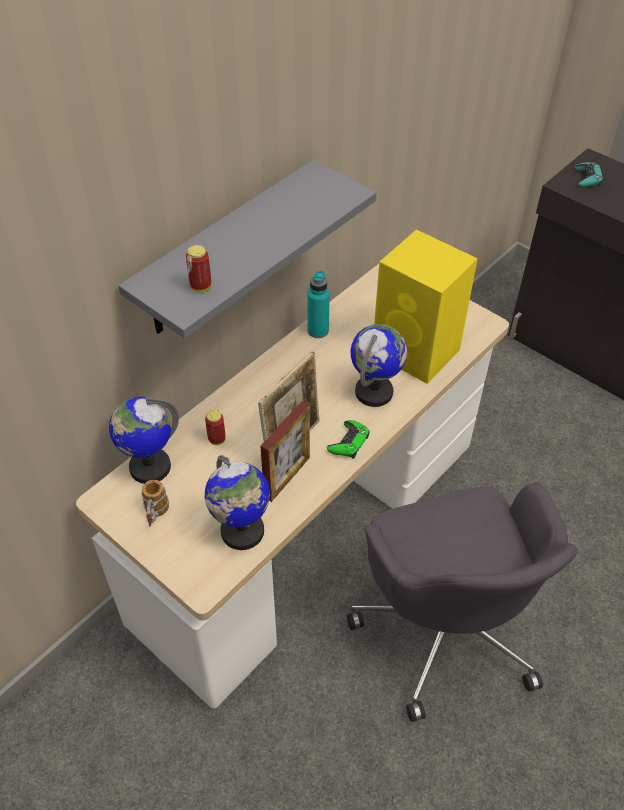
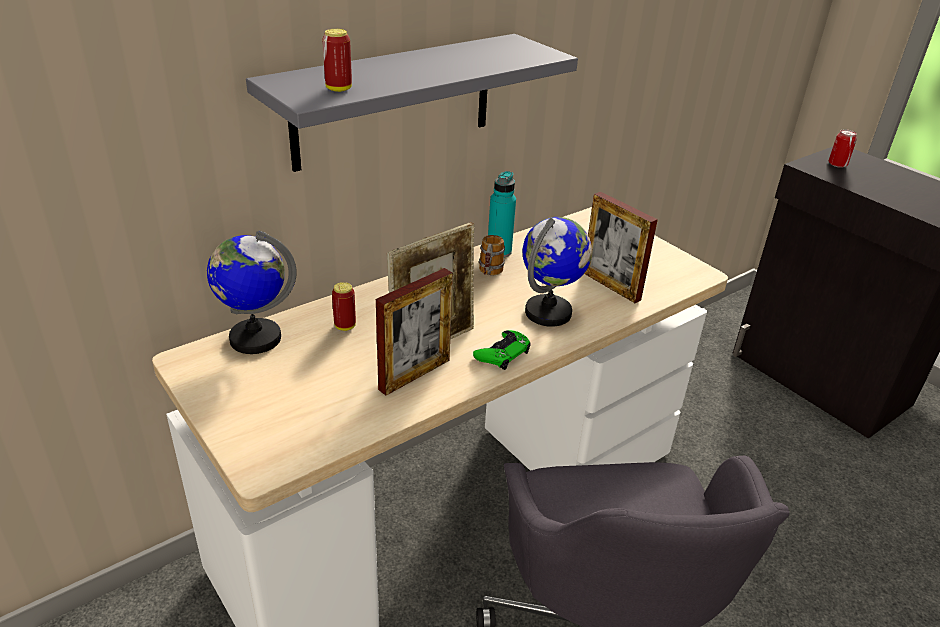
camera: 10 degrees right, 15 degrees down
(156, 516) = (238, 386): mug -> mug (489, 275)
(242, 532) = (336, 419): globe -> none
(417, 352) = (611, 286): yellow speaker -> picture frame
(587, 178) = (837, 164): turquoise game controller -> can

